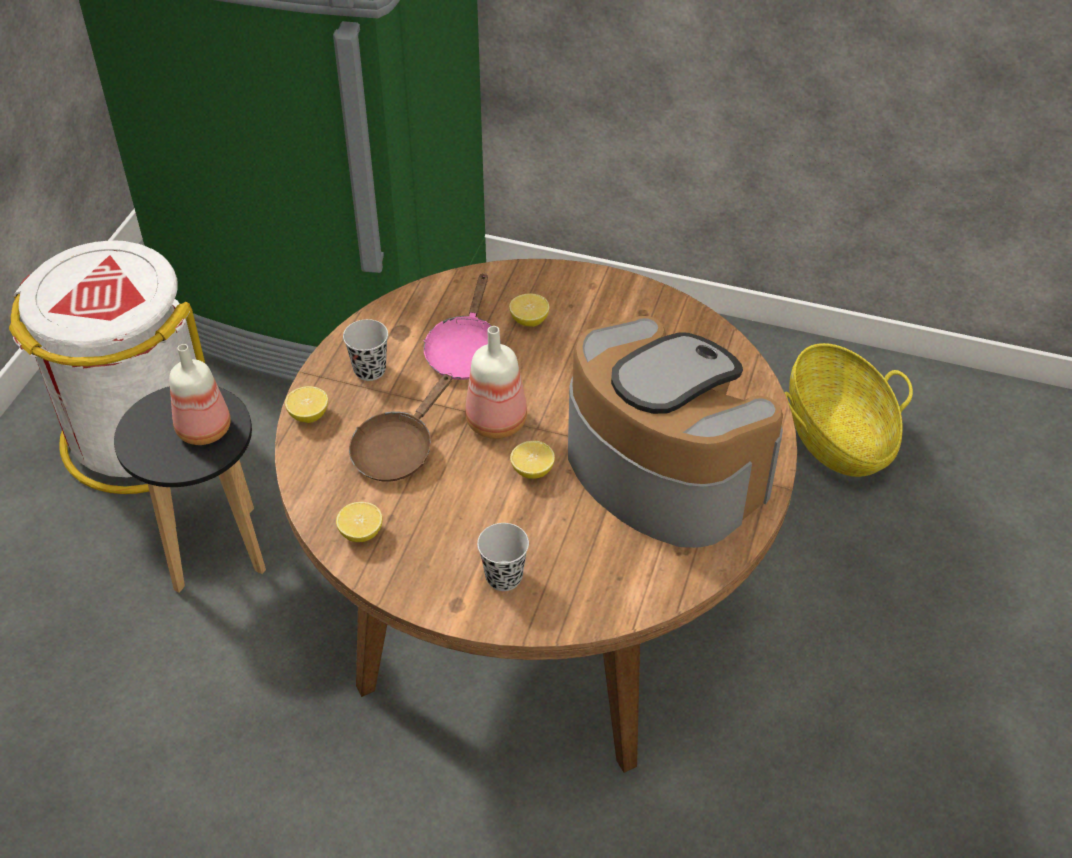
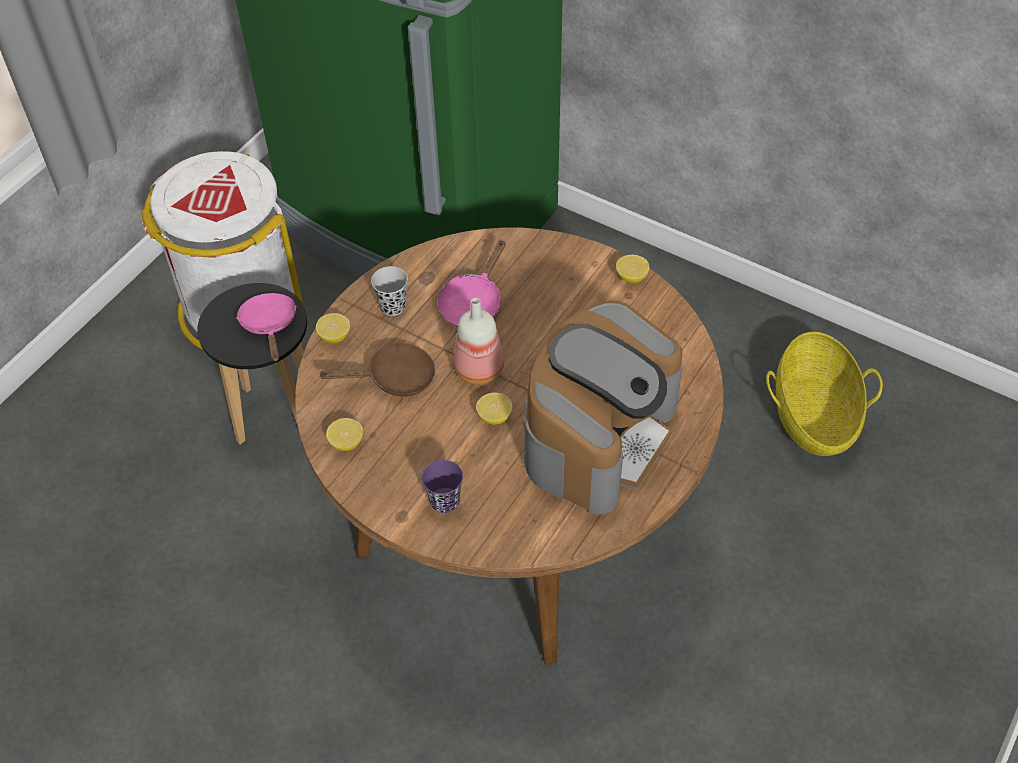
camera: 15 degrees right, 5 degrees up
(206, 429) = (270, 325): bottle -> pink frying pan
(397, 449) = (394, 378): brown frying pan -> brown frying pan turned 150 degrees counterclockwise
(504, 577) = (444, 501): black cup -> purple cup
(529, 320) = (533, 286): lemon -> lemon (631, 277)
(661, 470) = (598, 436): coffee machine -> coffee machine turned 60 degrees clockwise

